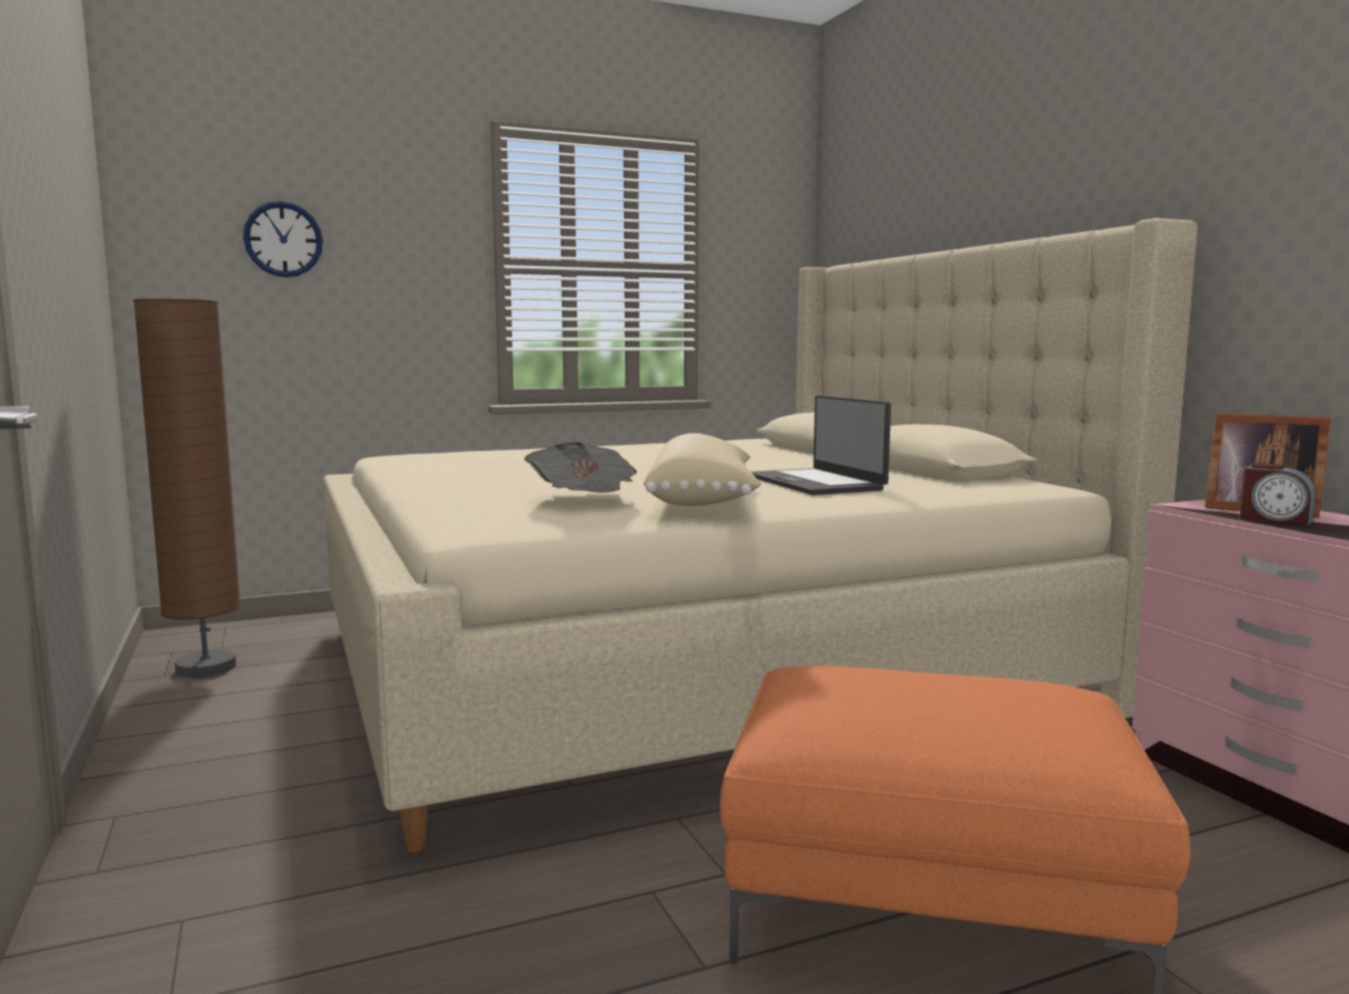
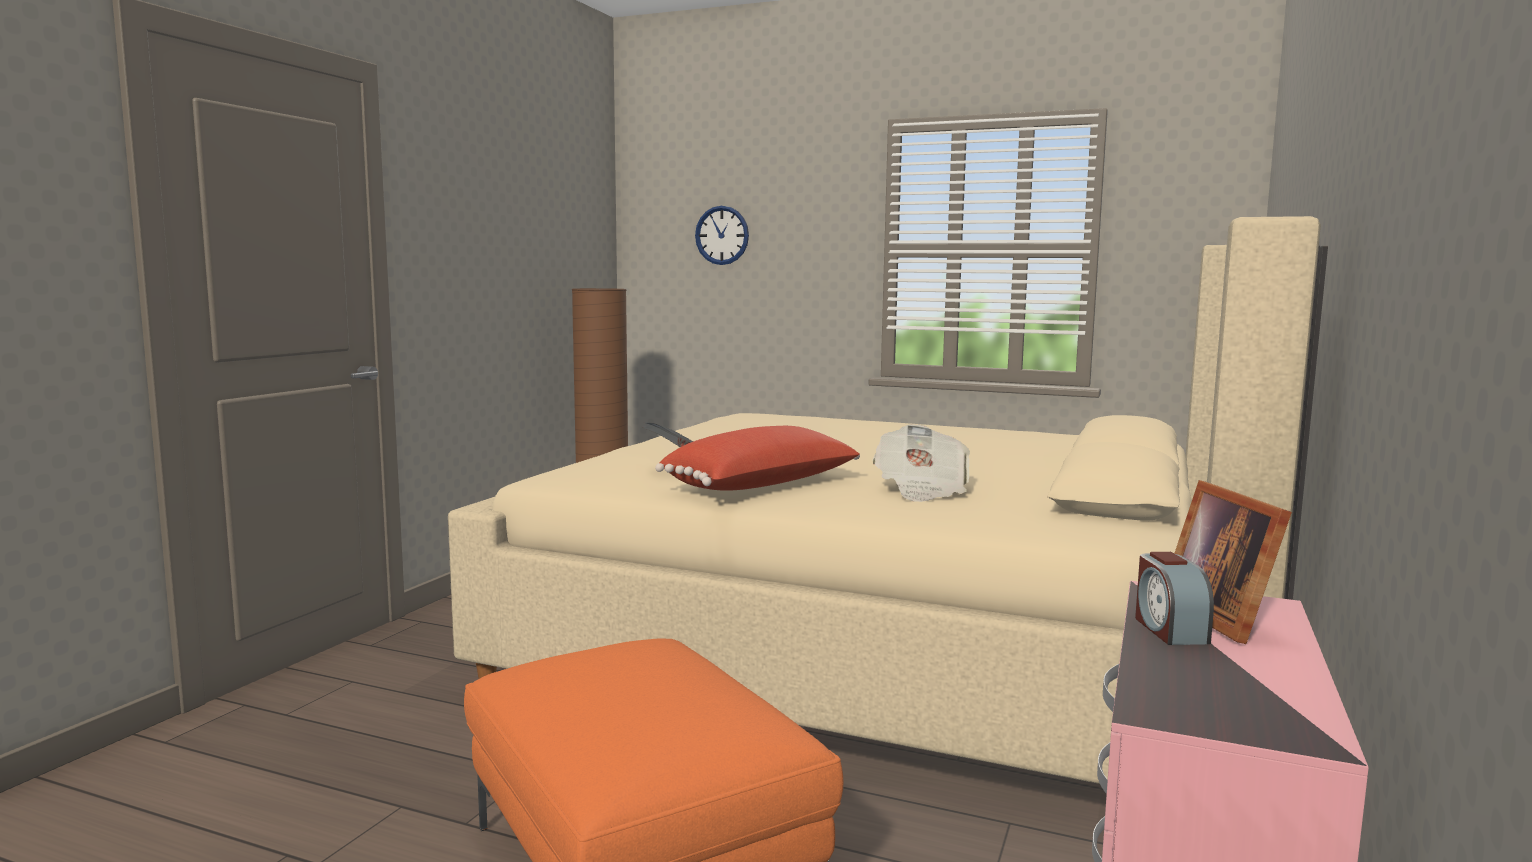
camera: 45 degrees right, 0 degrees up
(704, 500) = (763, 487): beige pillow -> red pillow
(816, 483) = (921, 490): laptop -> newspaper

